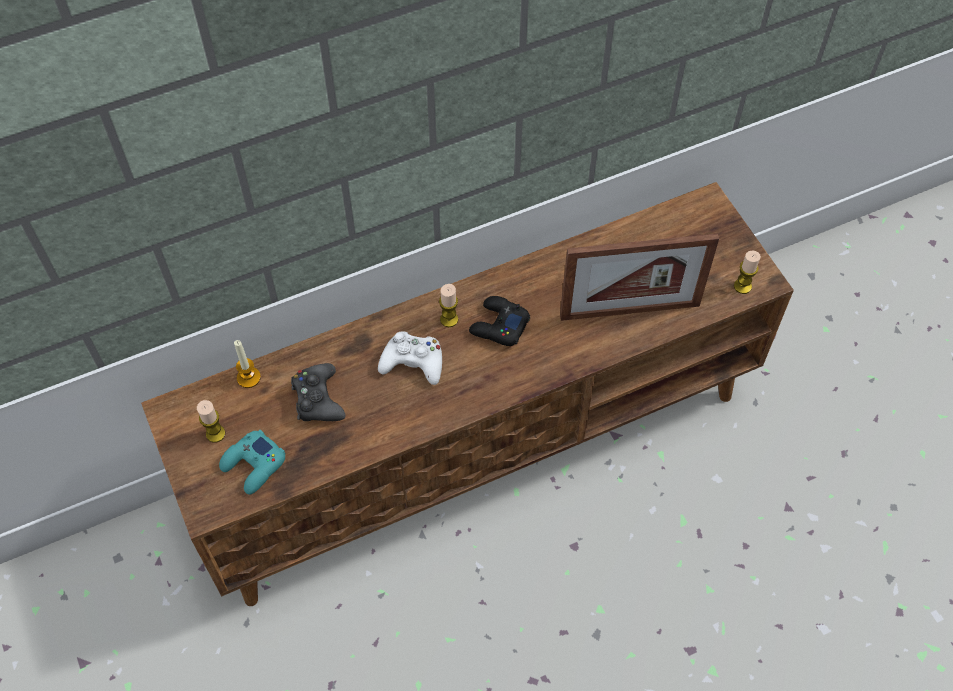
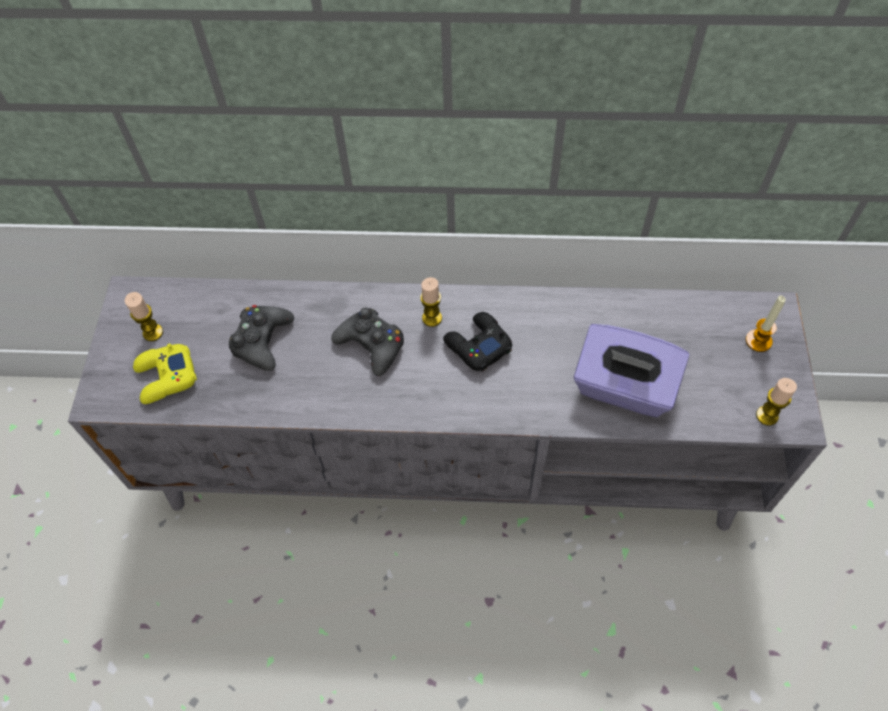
camera: 30 degrees right, 0 degrees up
(248, 377) = (215, 294): candle -> candle (758, 341)
(254, 465) = (165, 378): turquoise game controller -> yellow game controller
(413, 362) = (372, 345): white game controller -> black game controller
(477, 446) = (451, 459): brown tv stand -> grey tv stand
(629, 311) = (623, 388): picture frame -> purple tissue box

